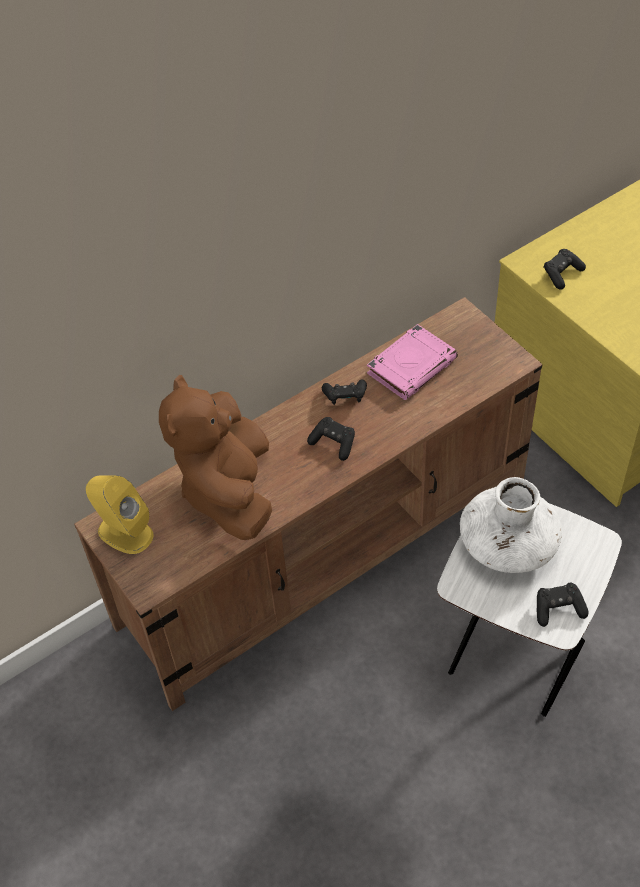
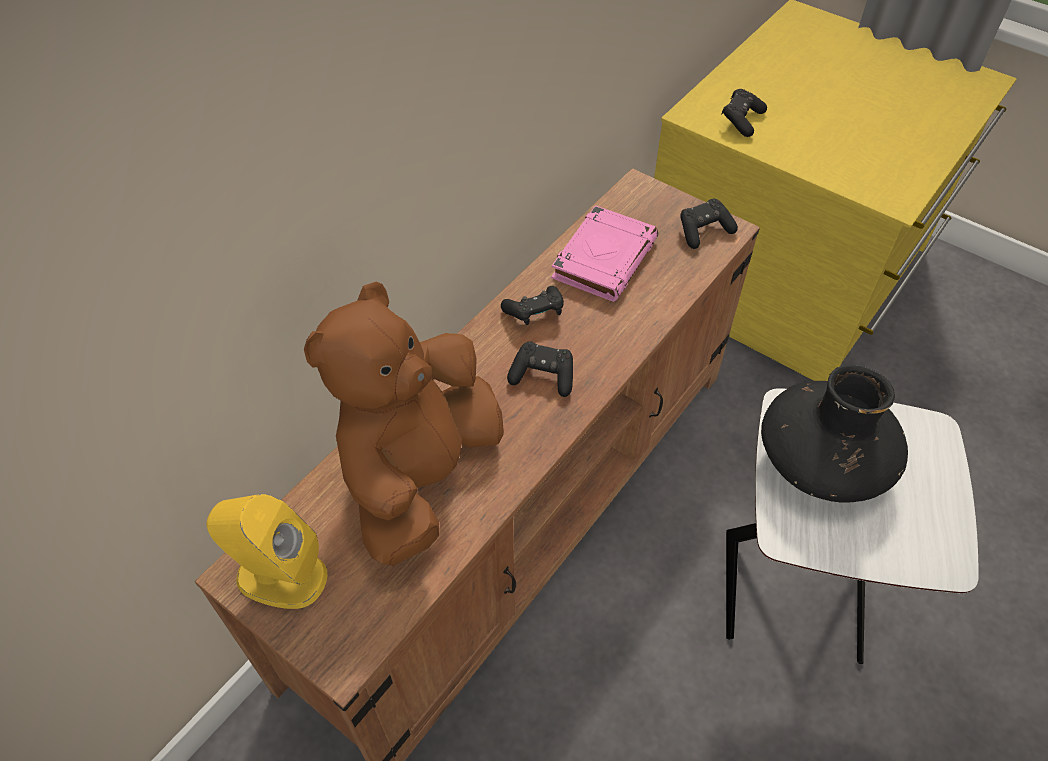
camera: 20 degrees left, 0 degrees up
(229, 490) = (419, 474): brown plush toy -> brown plush toy turned 45 degrees clockwise
(508, 544) = (822, 460): white vase -> black vase
(558, 609) = (930, 535): black game controller -> black game controller (704, 231)

